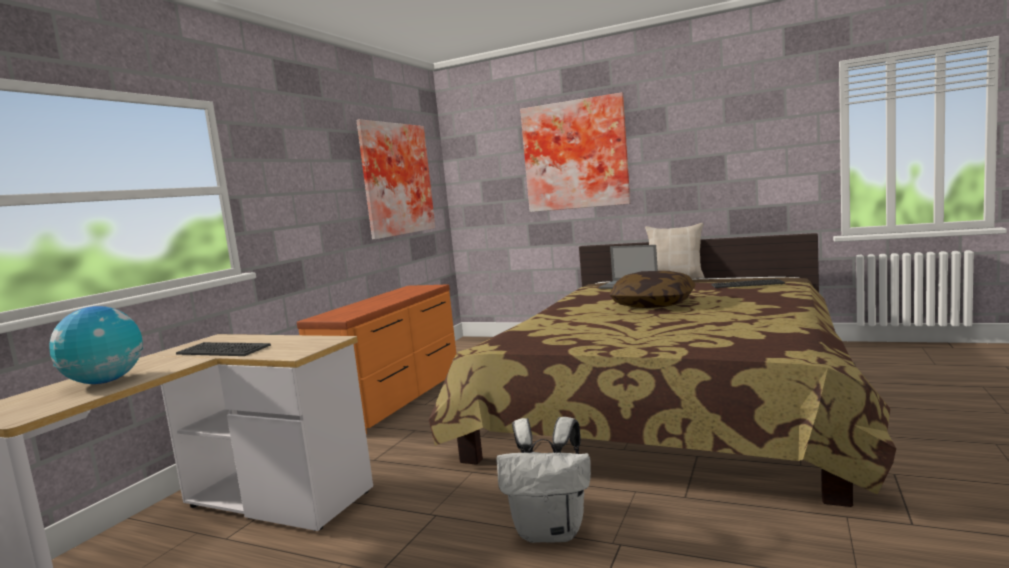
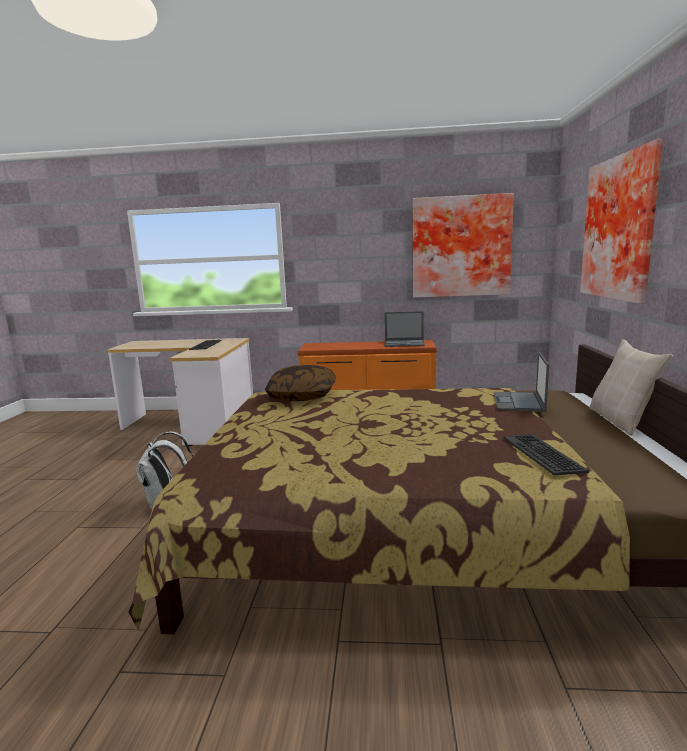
camera: 70 degrees right, 5 degrees up
(105, 382) = (162, 344): globe -> none
(407, 291) = (404, 343): none -> laptop
(653, 304) = (404, 419): pillow -> pillow (302, 396)

